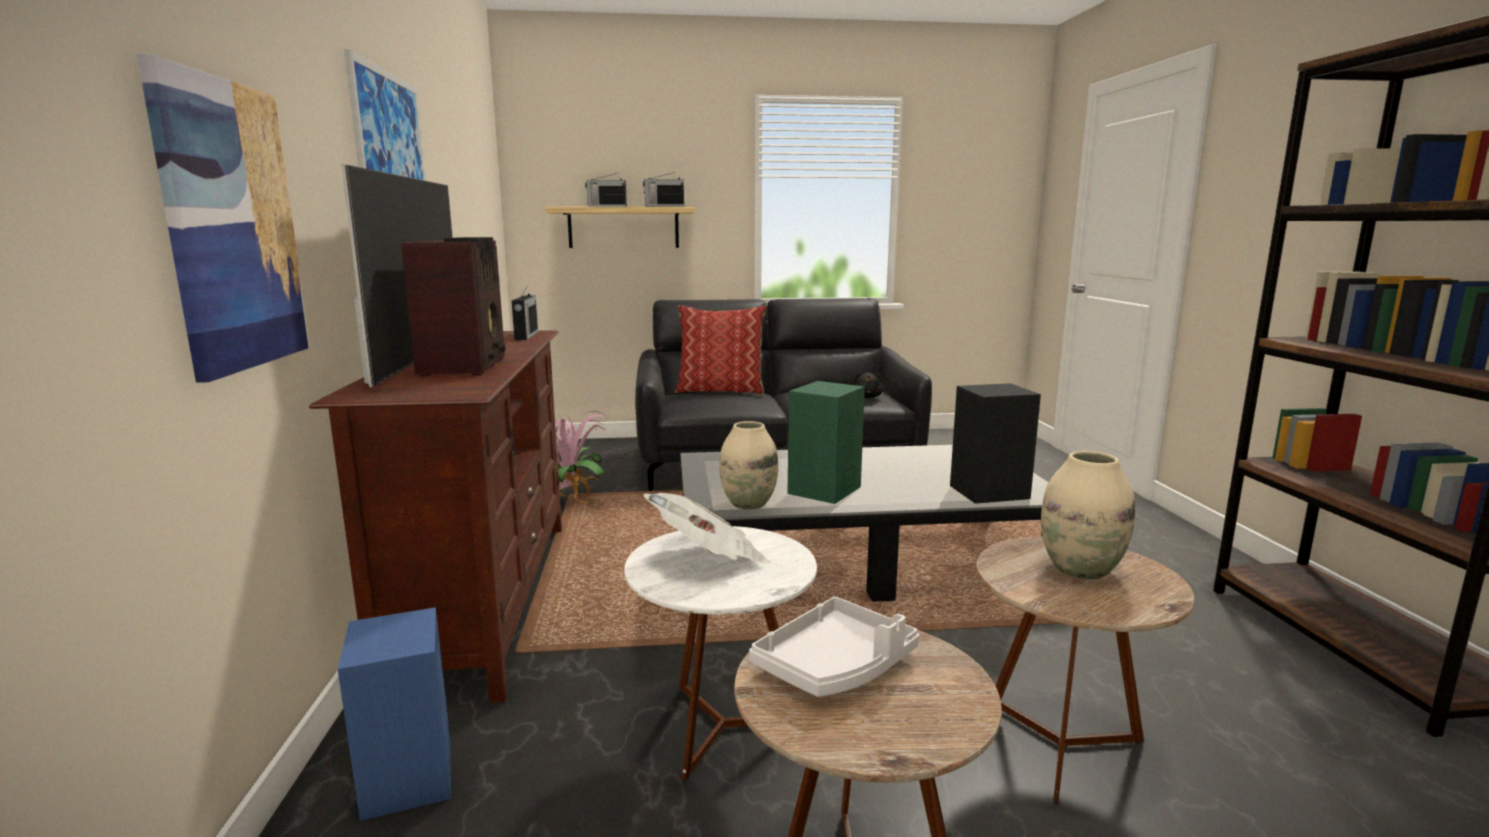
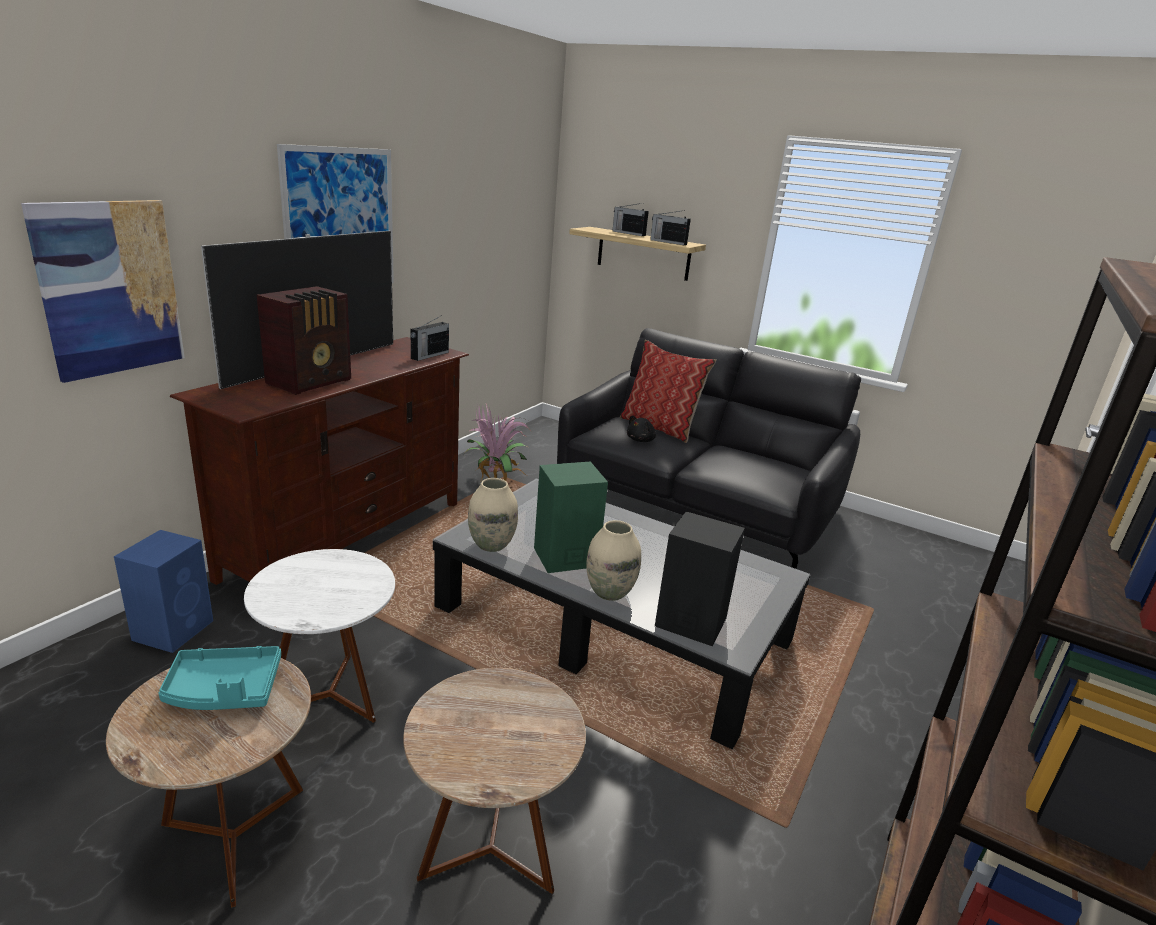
camera: 35 degrees right, 10 degrees up
(708, 558) = (321, 579): newspaper -> none
(836, 666) = (224, 690): white tray -> turquoise tray
(867, 397) = (770, 478): black plush toy -> black plush toy (641, 440)
(1080, 569) = (505, 724): beige vase -> beige vase (609, 592)

